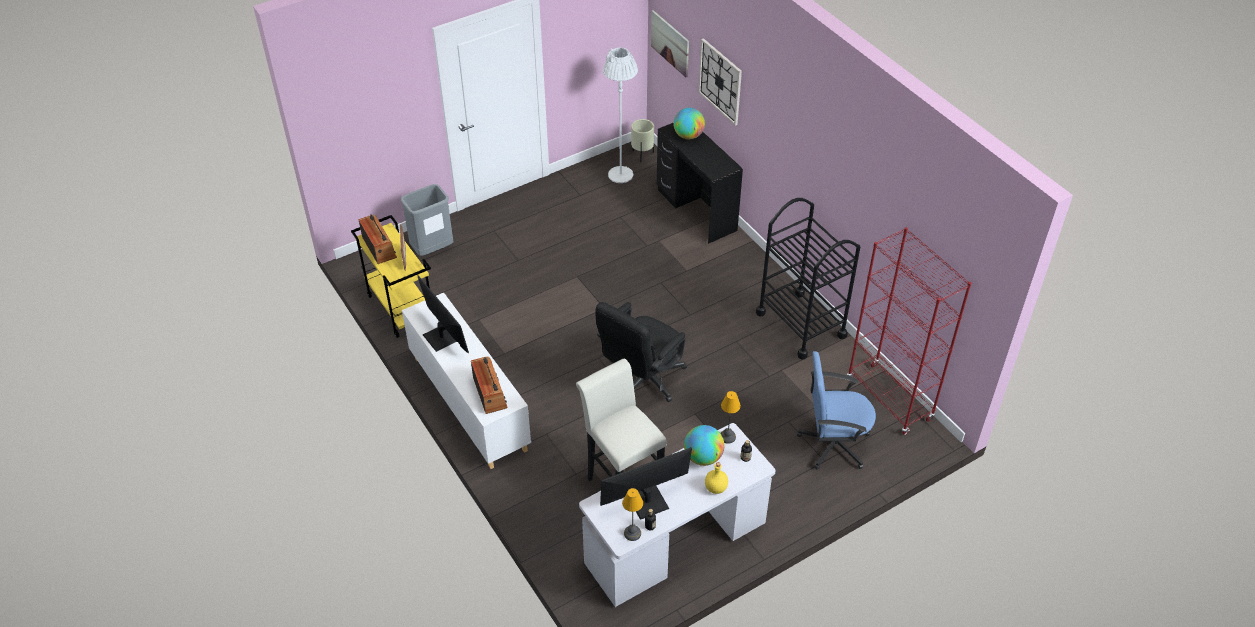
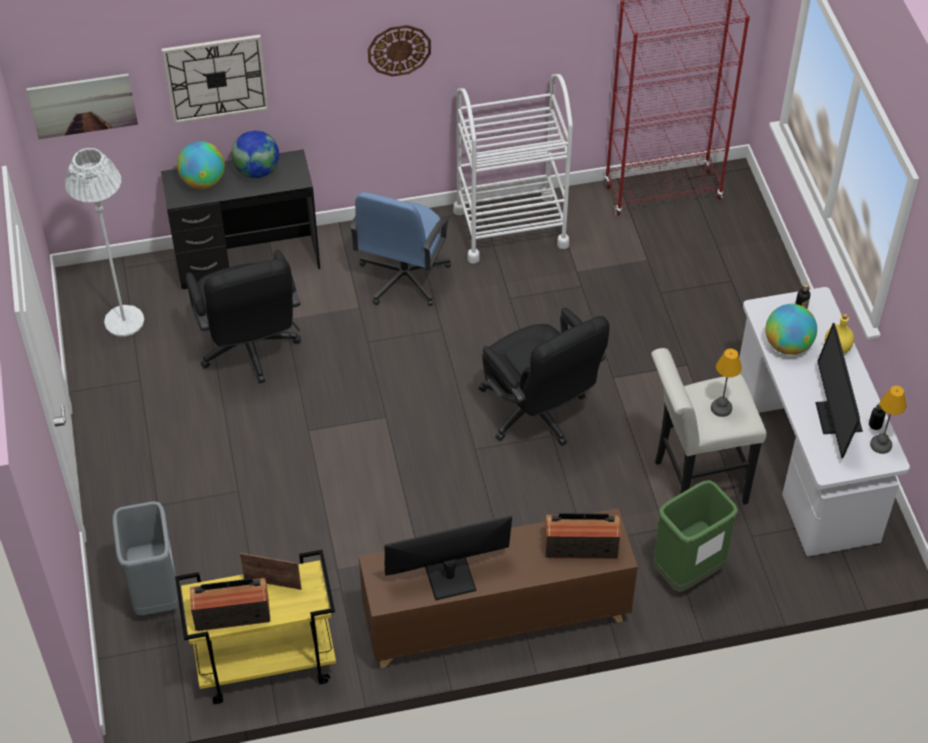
camera: 70 degrees left, 5 degrees up
(469, 403) = (495, 619): white cabinet -> brown cabinet
(543, 495) = (687, 573): none -> green trash can
(625, 233) = (250, 351): none -> black office chair
(642, 155) = (97, 284): beige planter -> none
(711, 154) = (257, 171): none -> globe
(727, 437) = (764, 314): table lamp -> table lamp (721, 408)
(797, 147) = (399, 50): none -> wall clock
(801, 324) = (510, 227): black cart -> white cart
(833, 443) = (709, 264): blue office chair -> blue office chair (403, 277)

